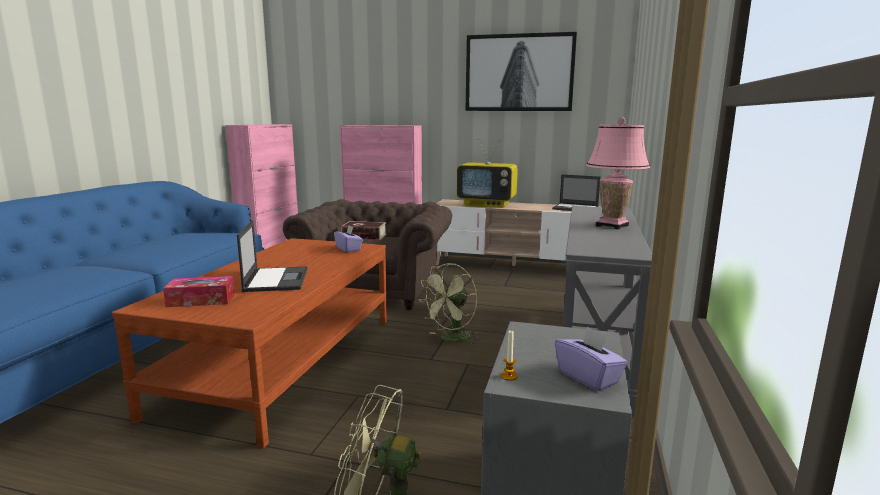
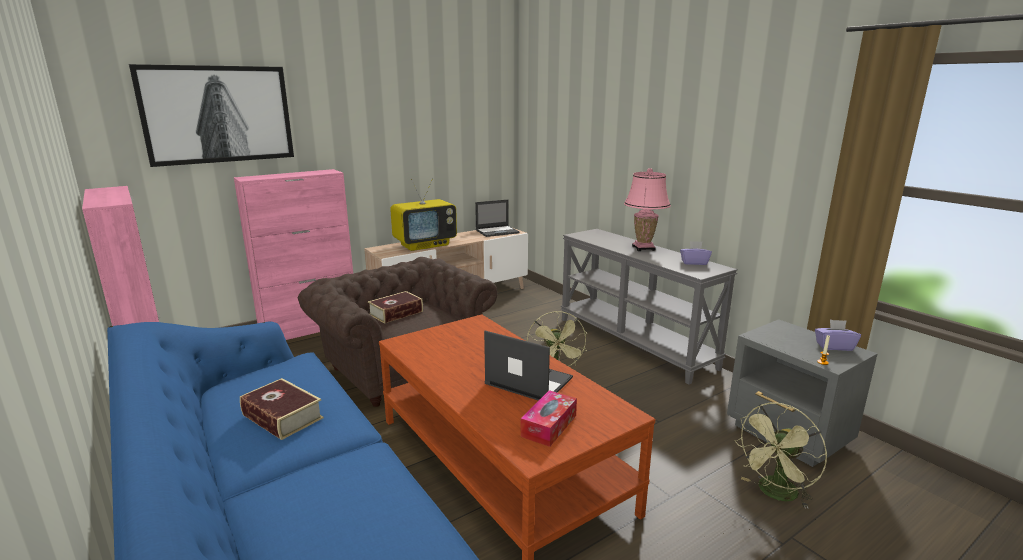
camera: 50 degrees left, 5 degrees up
(153, 246) = (282, 416): none -> book
(348, 249) = (472, 330): purple tissue box -> purple tissue box (694, 262)
(519, 73) = (428, 106): picture -> picture (218, 114)

